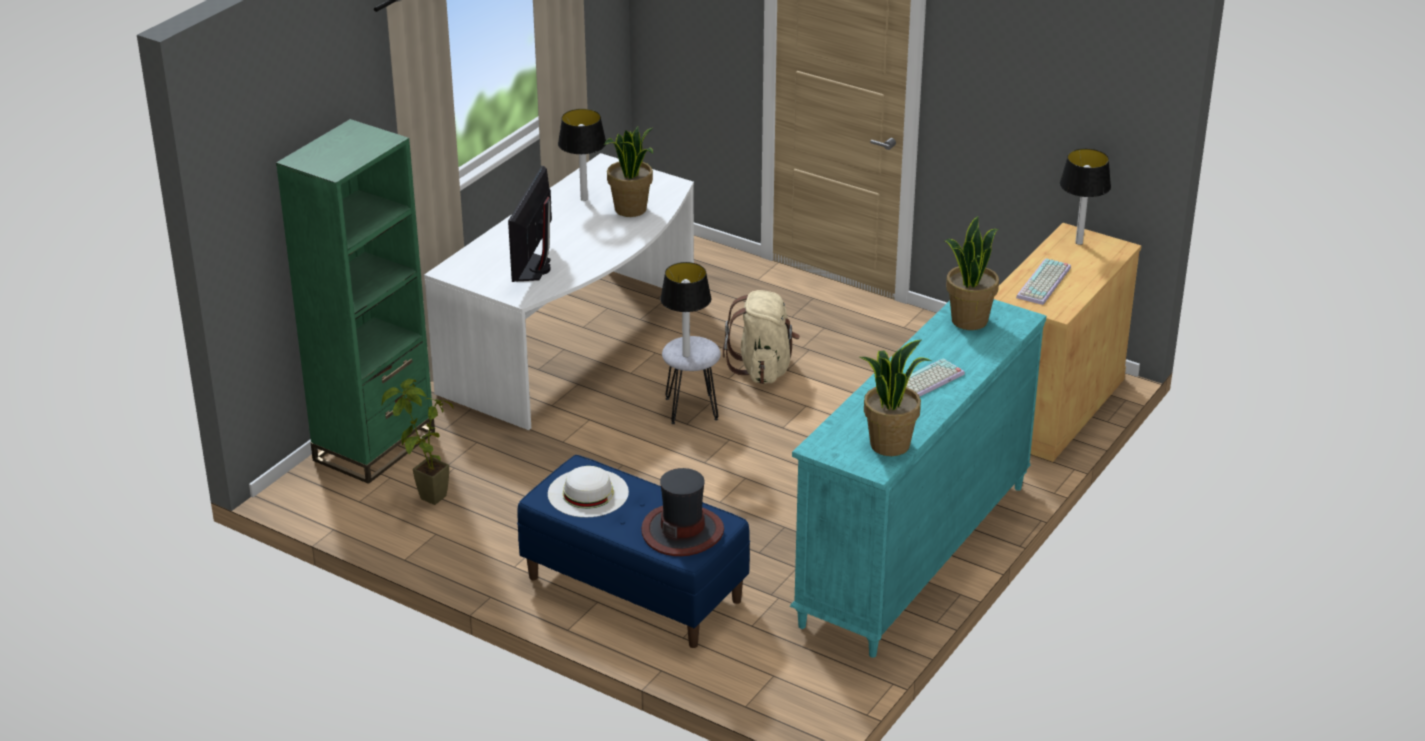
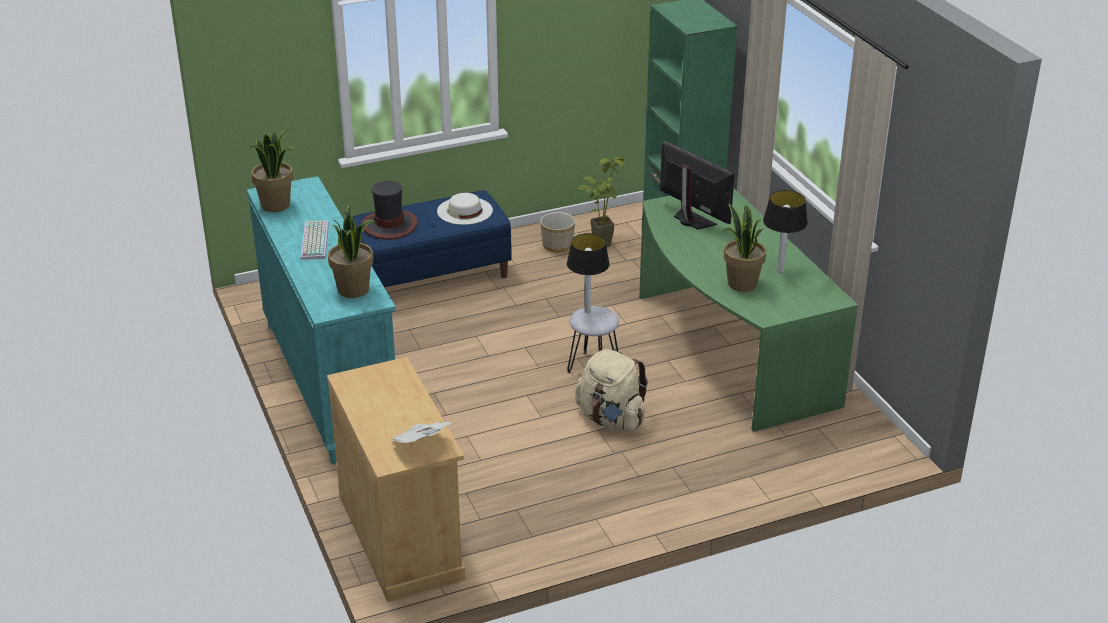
camera: 125 degrees right, 0 degrees up
(466, 528) = (558, 245): none -> planter
(576, 346) = (729, 351): white desk -> green desk
(1044, 283) = (389, 393): keyboard -> none
(1079, 243) = (421, 444): table lamp -> newspaper

